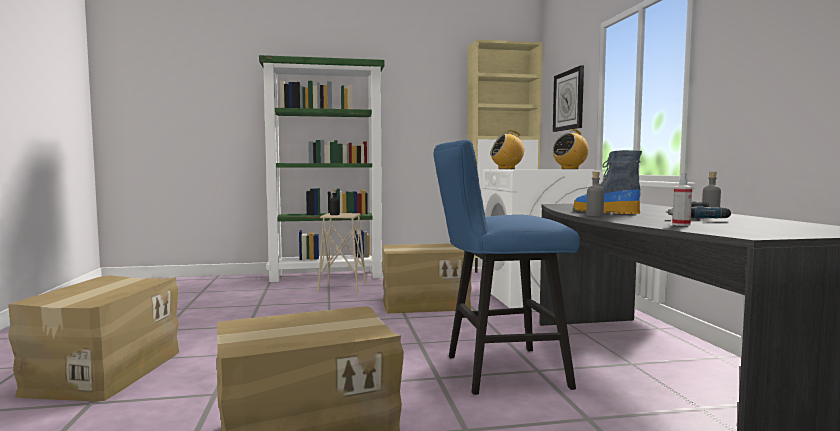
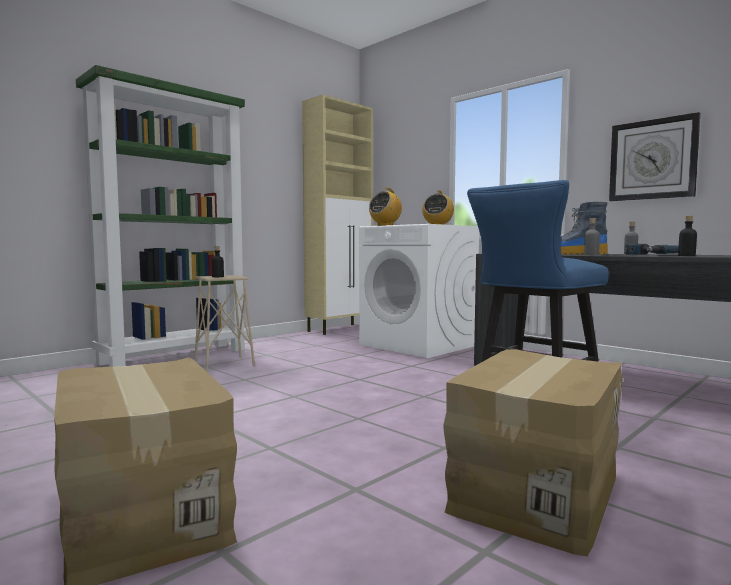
camera: 35 degrees left, 0 degrees up
(425, 303) = (345, 365): cardboard box -> none
(569, 100) = (404, 165): wall clock -> wall clock (652, 159)
(681, 224) = (686, 256): spray bottle -> black bottle

